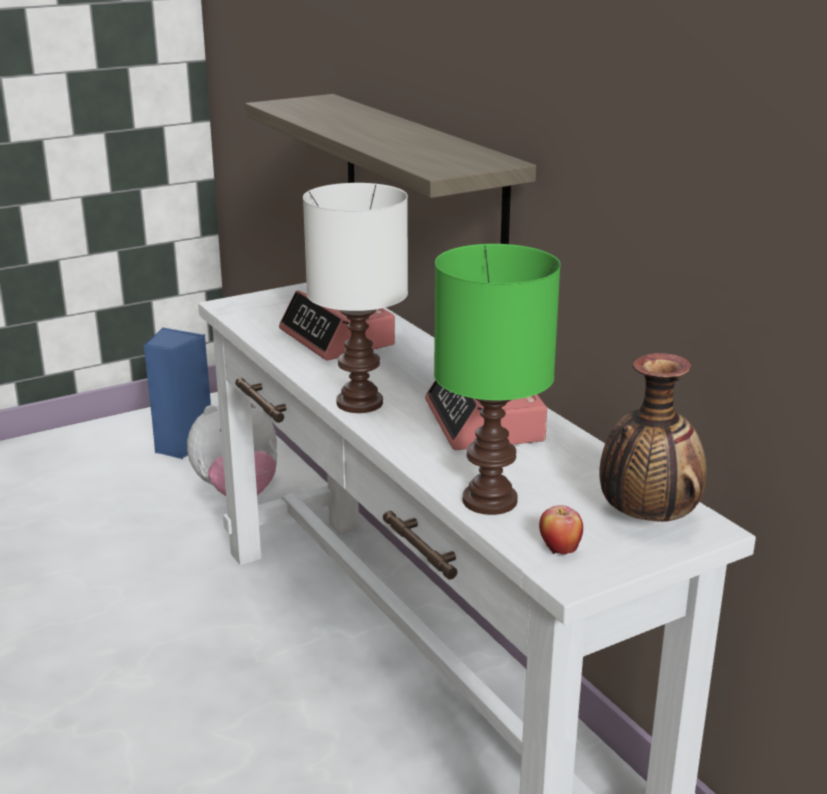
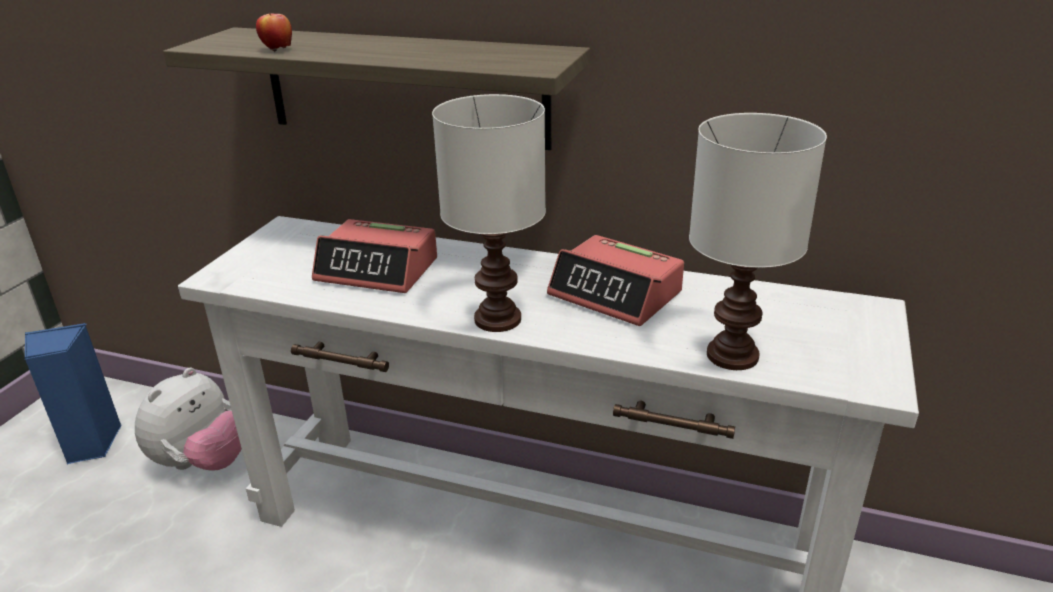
camera: 40 degrees left, 5 degrees up
(489, 502) = (733, 357): green table lamp -> white table lamp
(559, 550) = (839, 370): apple -> apple (277, 50)
(646, 518) = (837, 318): vase -> none

